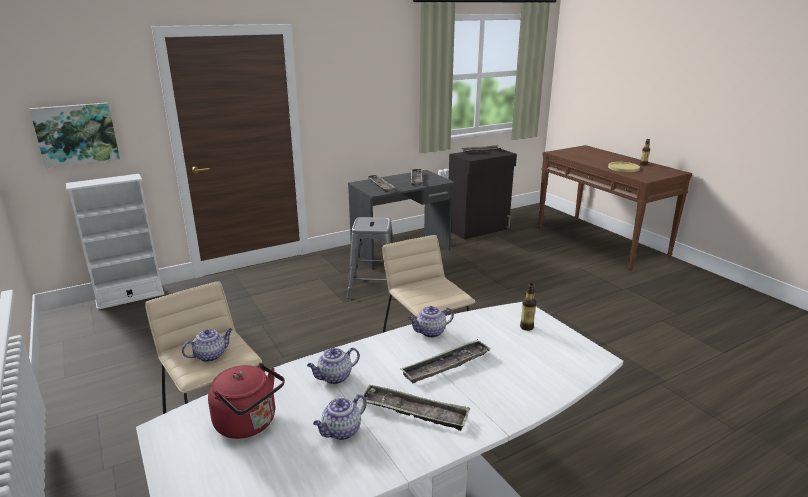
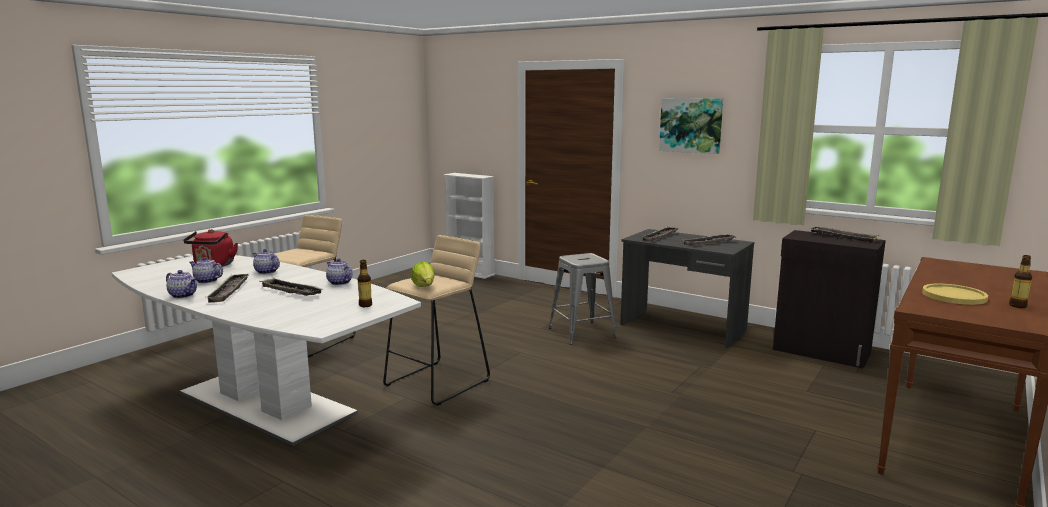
camera: 65 degrees right, 10 degrees down
(76, 134) = (466, 139): picture -> picture (691, 125)
(211, 355) = (295, 254): teapot -> teapot (183, 295)
(447, 295) = (424, 286): none -> lettuce

